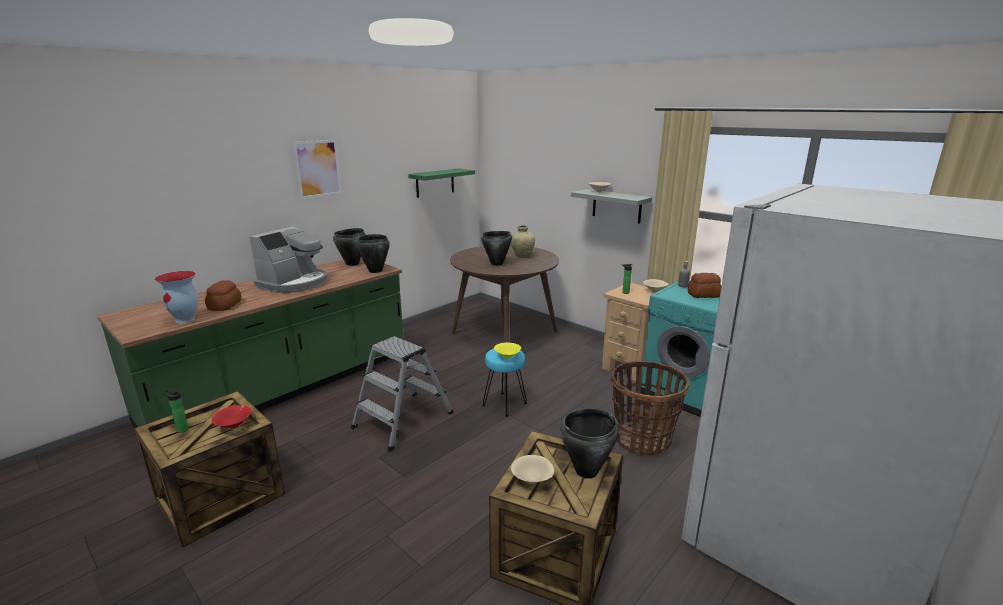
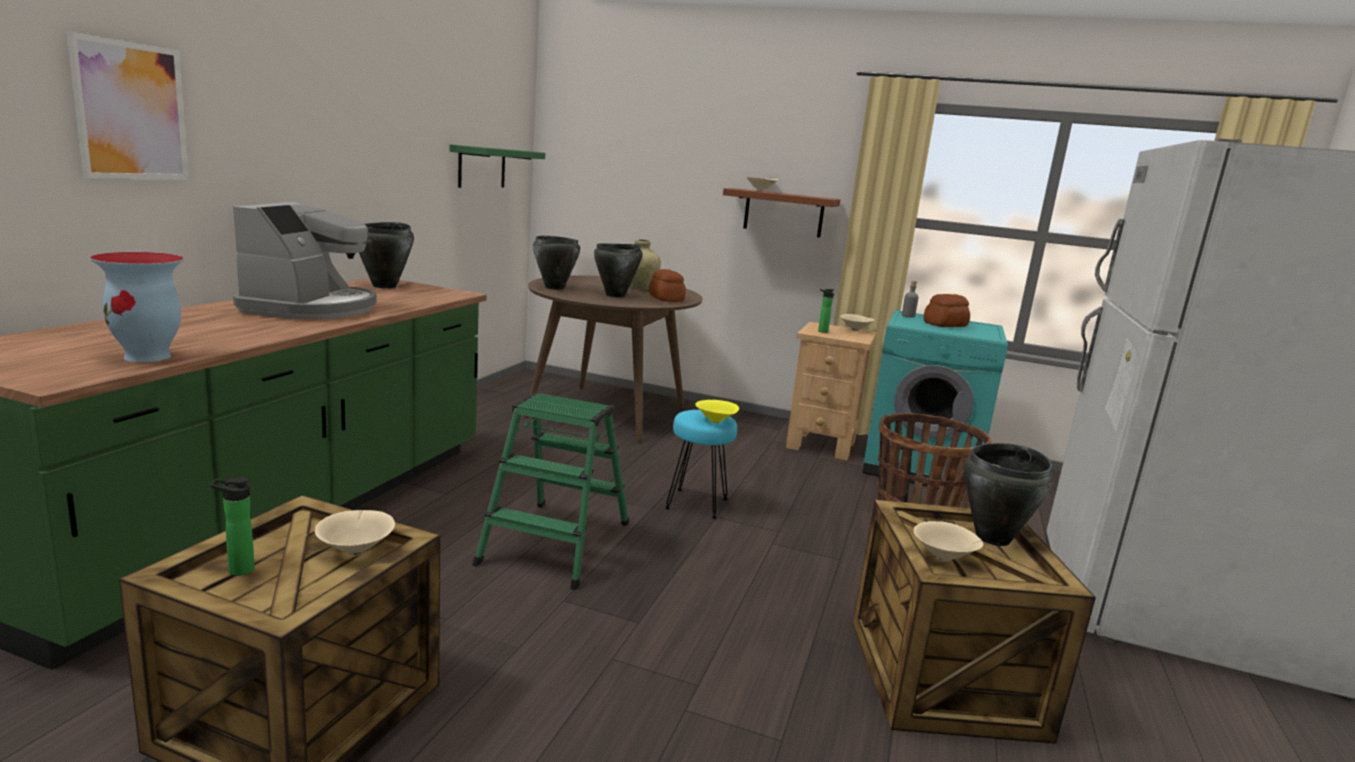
camera: 25 degrees left, 5 degrees down
(225, 305) = (210, 336): bread -> bread (666, 299)
(234, 426) = (357, 550): red bowl -> beige bowl
(318, 168) = (325, 105): picture -> picture (131, 111)
(375, 271) = (443, 295): black cooking pot -> black cooking pot (554, 288)
(403, 420) = (556, 542): grey step ladder -> green step ladder
(616, 206) = (783, 213): grey shelf -> brown shelf

